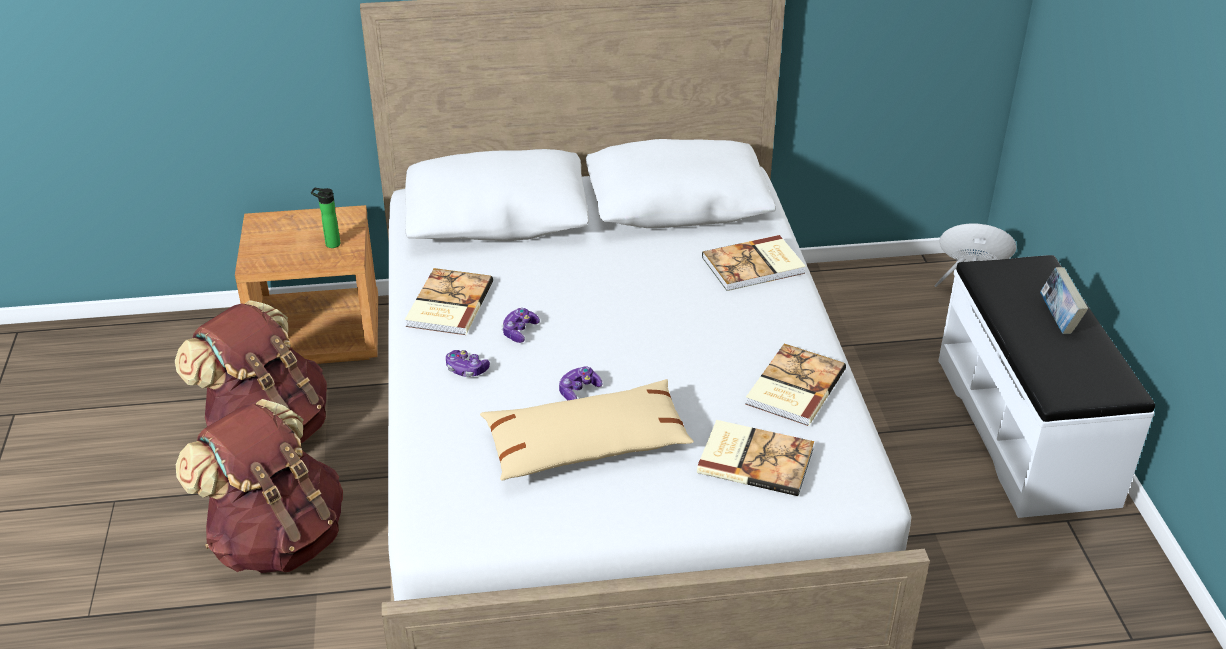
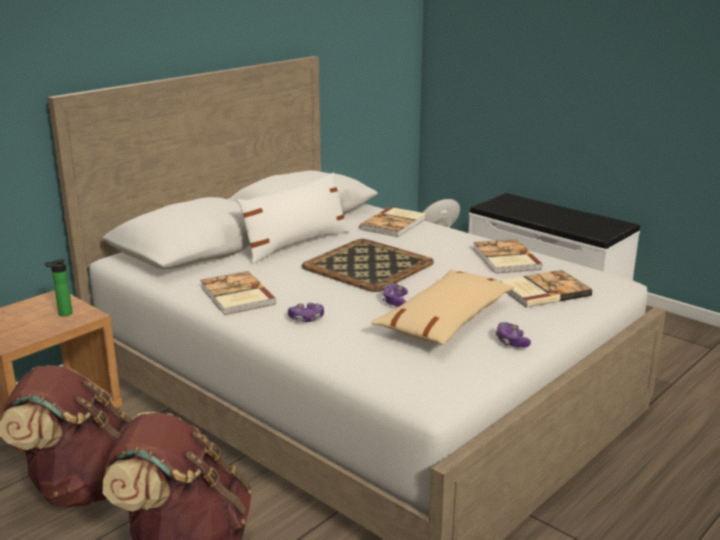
camera: 40 degrees left, 15 degrees down
(519, 331) = (308, 291): game controller -> game controller (511, 342)
(602, 252) = (296, 244): none -> white pillow
(629, 322) = (369, 265): none -> tray
(1058, 319) = (550, 211): book -> none

